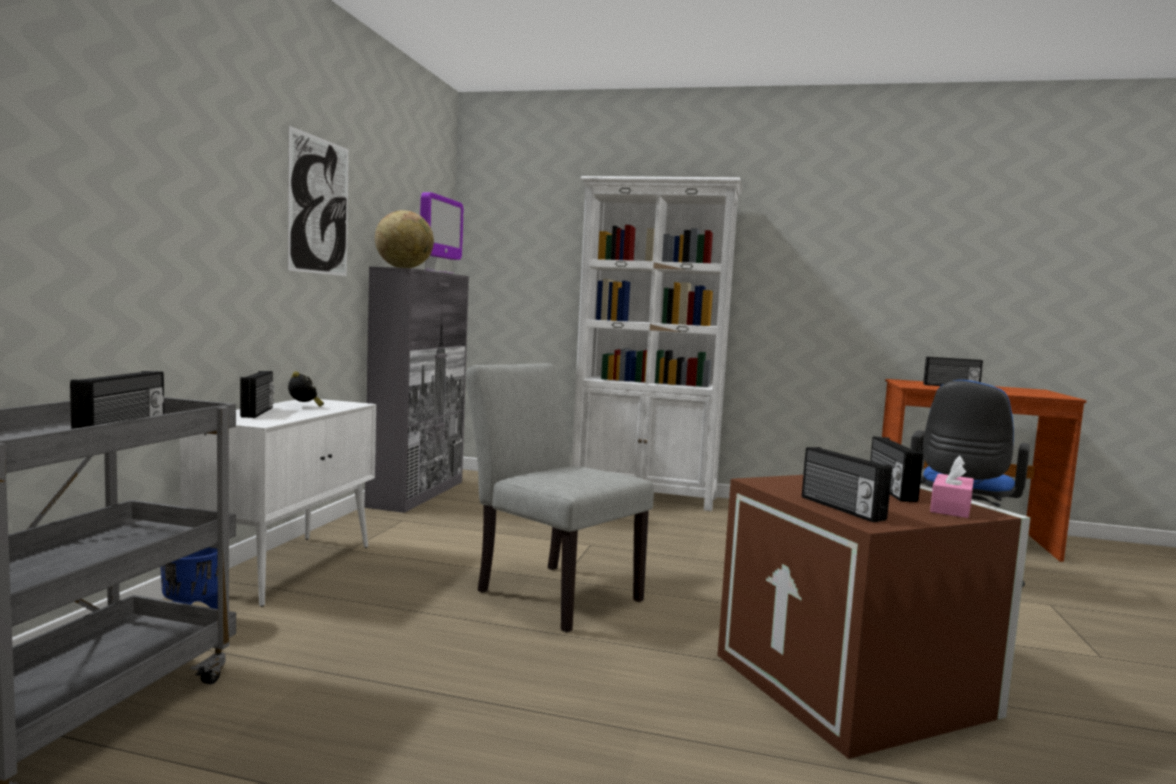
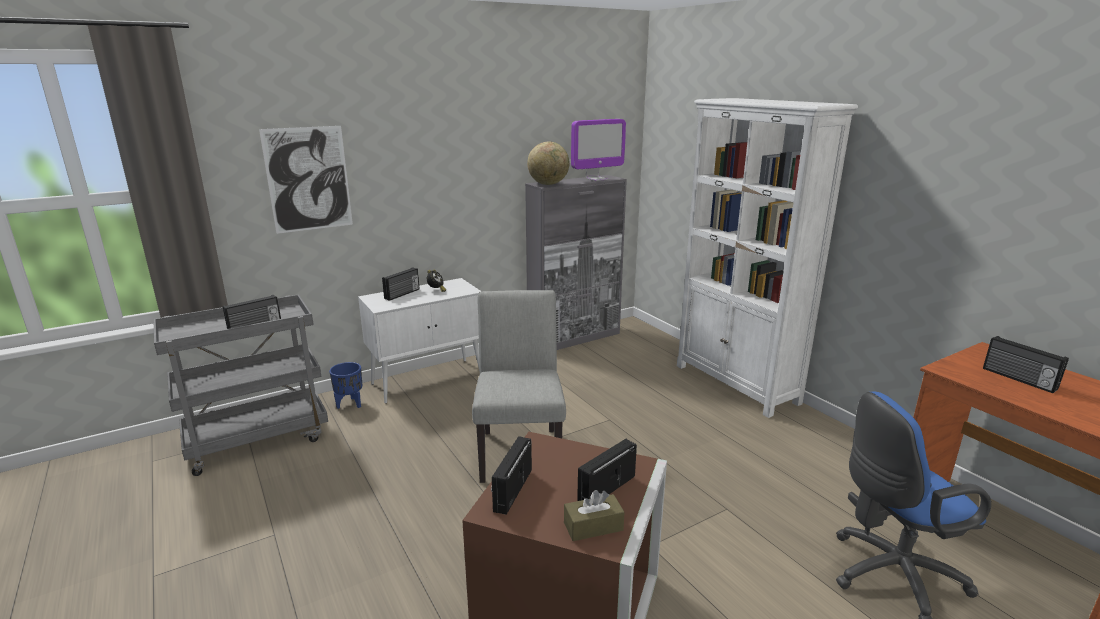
camera: 45 degrees right, 15 degrees up
(319, 206) = (470, 152): picture -> picture (308, 179)
(950, 508) = (593, 526): pink tissue box -> brown tissue box

